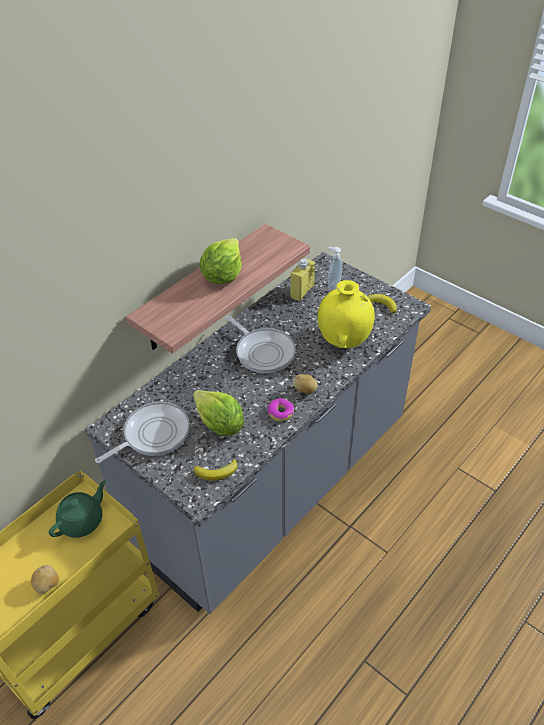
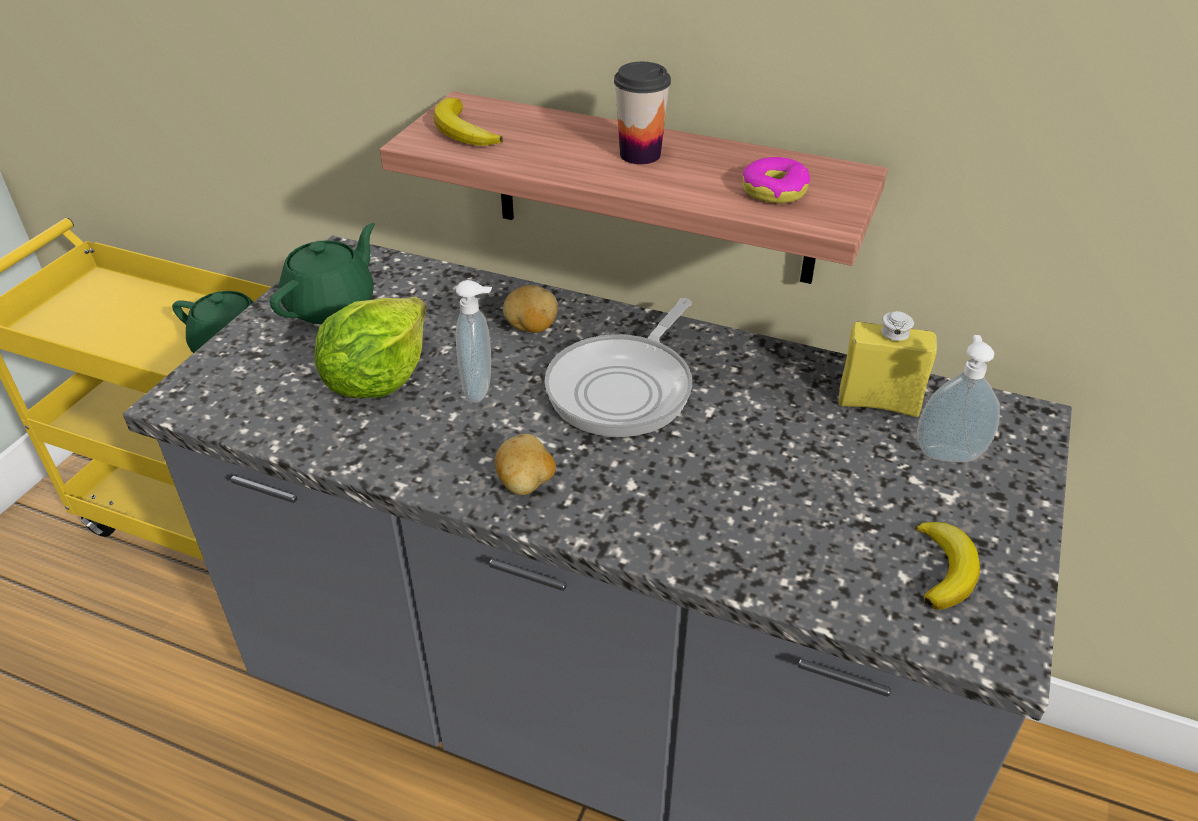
camera: 70 degrees right, 5 degrees down
(47, 585) = (108, 351): potato -> potato (531, 328)
(153, 434) = (332, 305): frying pan -> green teapot
(217, 472) = (247, 406): banana -> banana (463, 131)
(223, 275) = (640, 155): lettuce -> cup
(243, 393) = (481, 389): none -> soap dispenser
(280, 412) = (439, 459): donut -> donut (774, 190)
(343, 340) = (745, 518): yellow vase -> none

